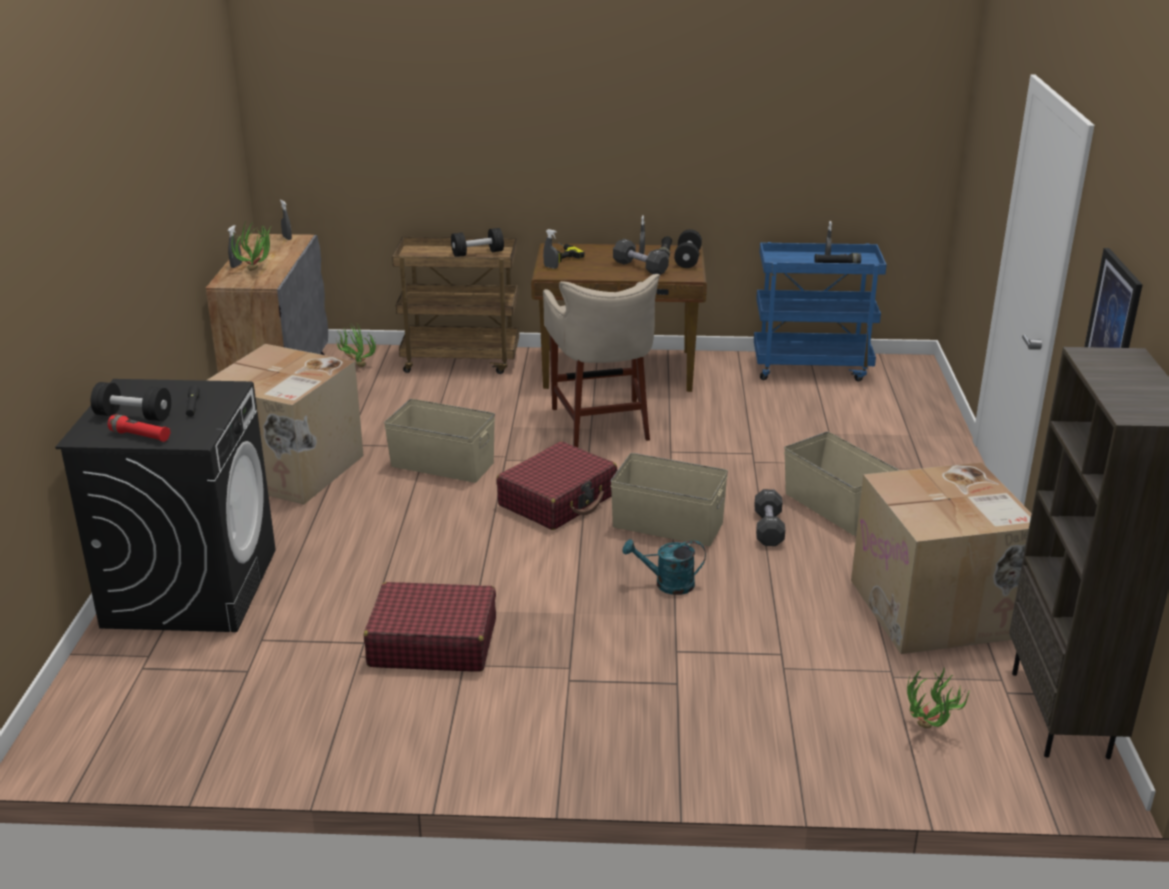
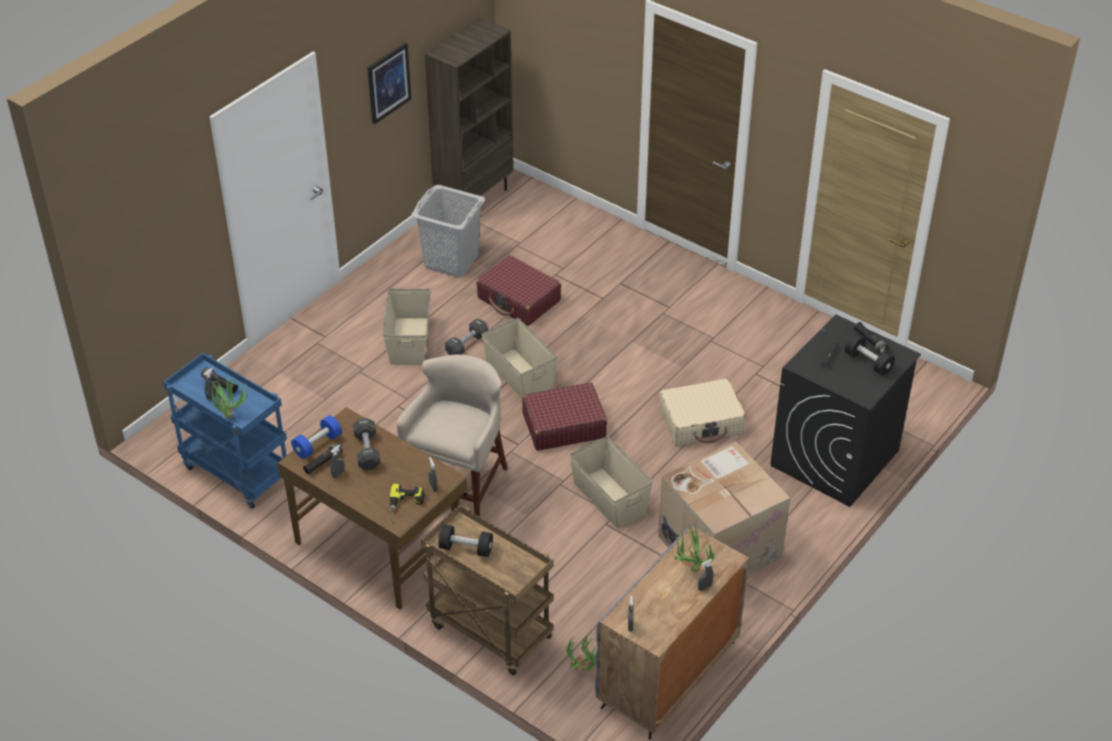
camera: 145 degrees left, 15 degrees up
(140, 436) = (870, 341): red flashlight -> black flashlight
(397, 562) = (701, 421): none -> beige suitcase
(432, 643) = (720, 357): red suitcase -> red suitcase (519, 300)
(667, 584) = (565, 335): turquoise watering can -> none
(687, 259) = (317, 445): black dumbbell -> blue dumbbell
(929, 732) = (538, 217): potted plant -> potted plant (230, 413)
(937, 609) = (451, 261): cardboard box -> grey laundry basket

